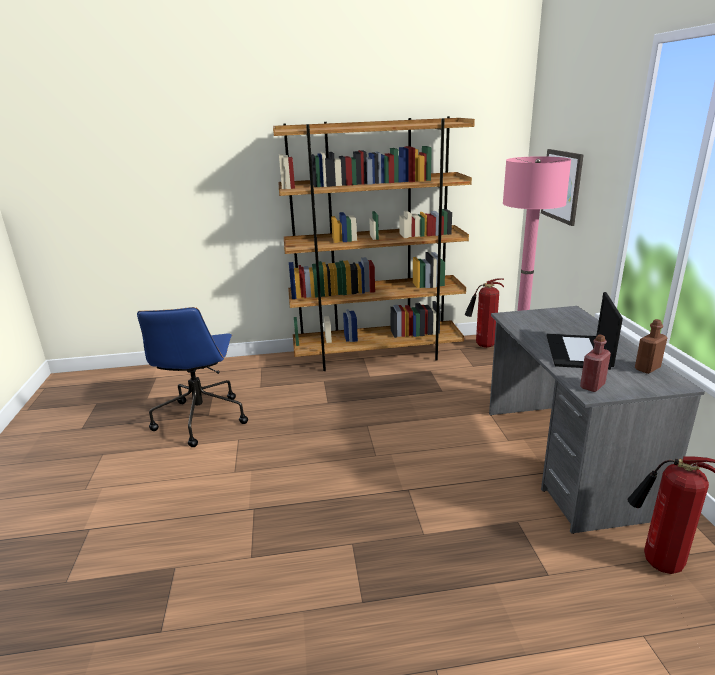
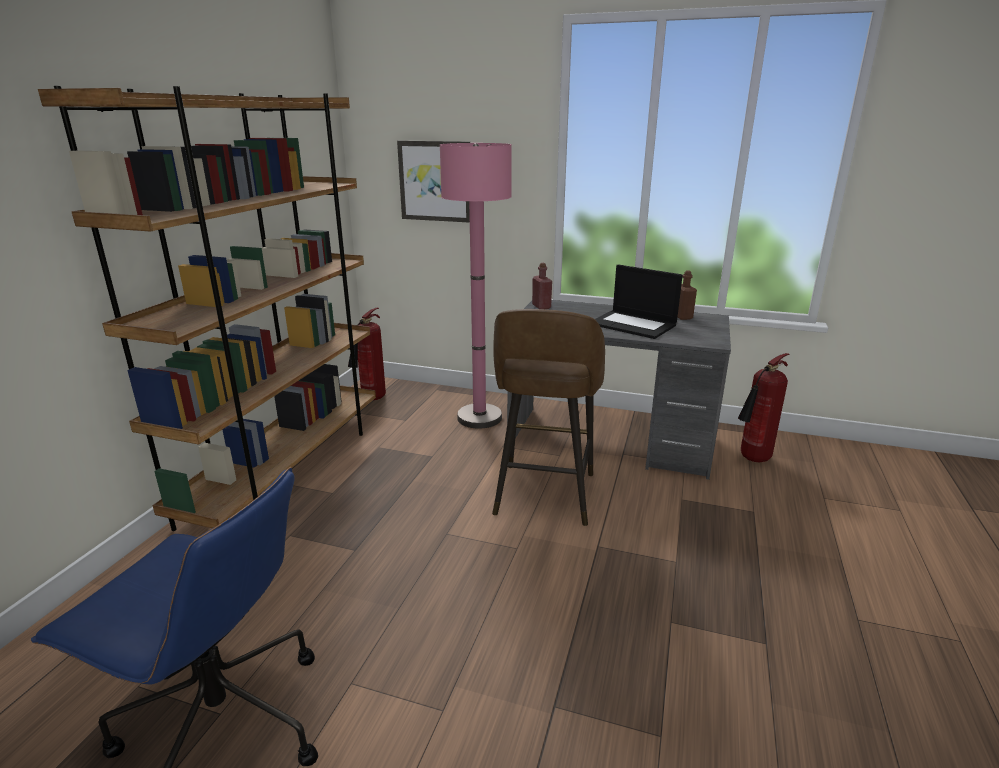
camera: 65 degrees left, 0 degrees up
(444, 449) = (544, 496): none -> brown stool
(592, 386) = (701, 339): red bottle -> red bottle (541, 306)

